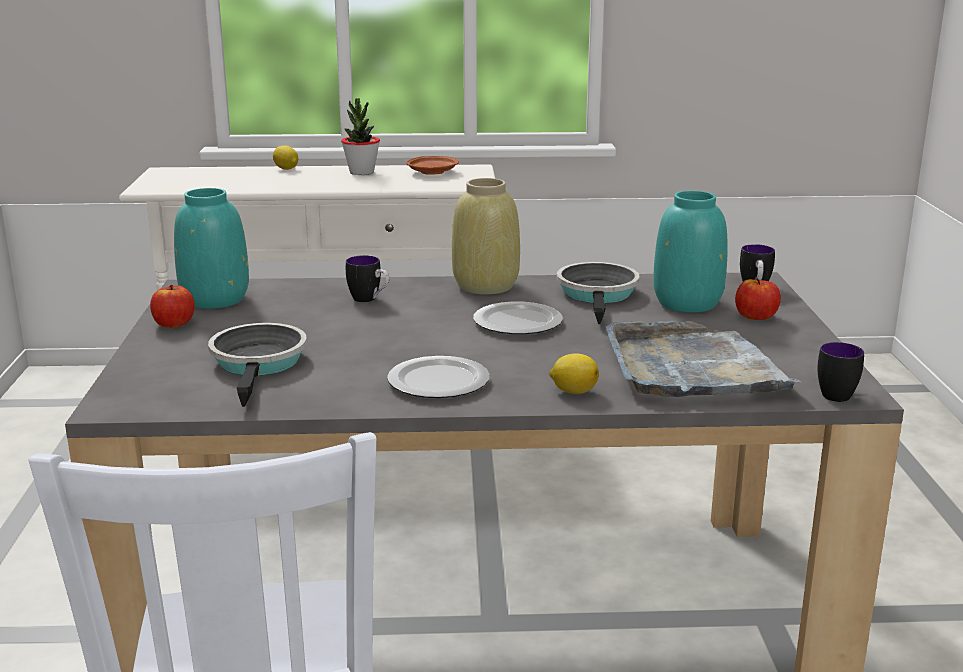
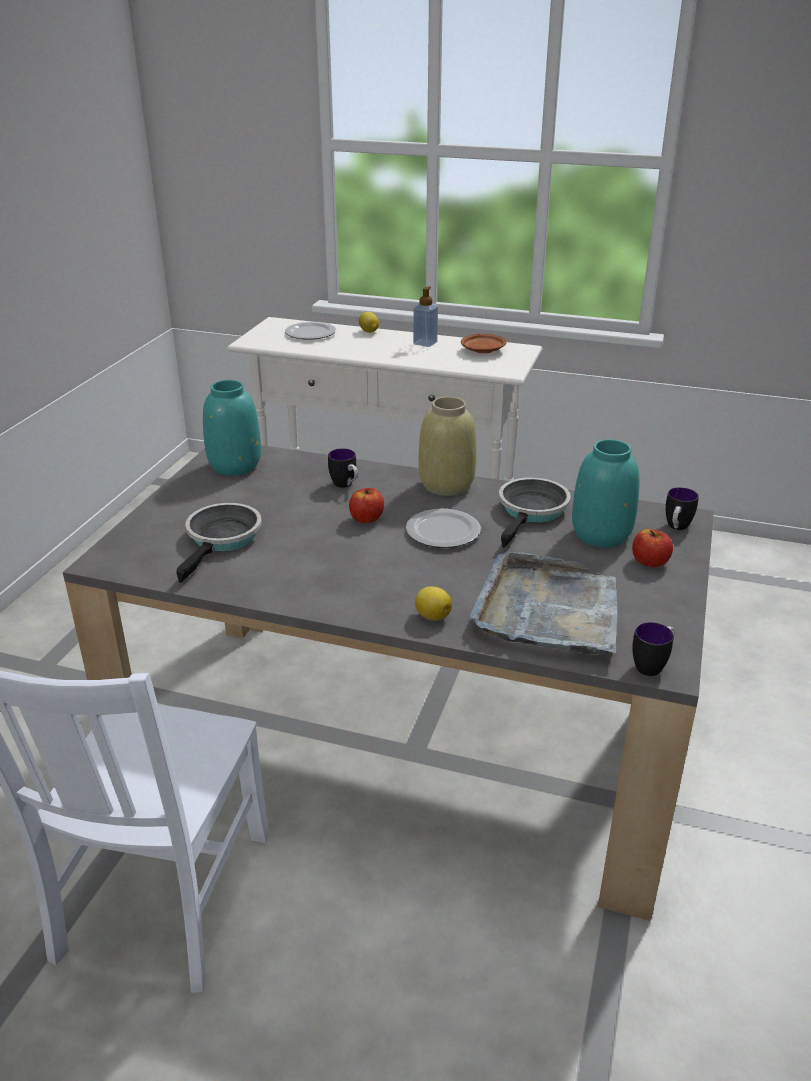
camera: 20 degrees right, 10 degrees up
(174, 324) = (191, 487): apple -> apple (366, 519)
(361, 172) = (425, 343): potted plant -> soap dispenser
(436, 382) = (336, 584): plate -> plate (309, 333)

